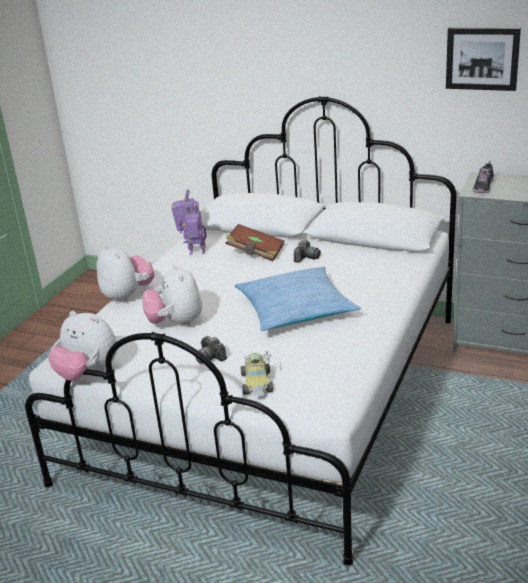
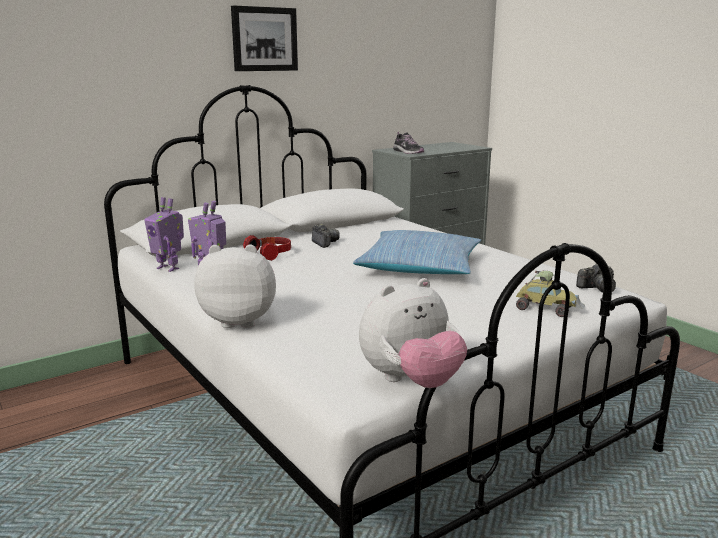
camera: 60 degrees left, 10 degrees down
(176, 323) = (360, 312): plush toy -> none
(210, 357) = (466, 314): camera -> camera (597, 289)
(255, 253) = (271, 254): brown book -> headphones
(482, 58) = (374, 42): picture -> picture (264, 39)

